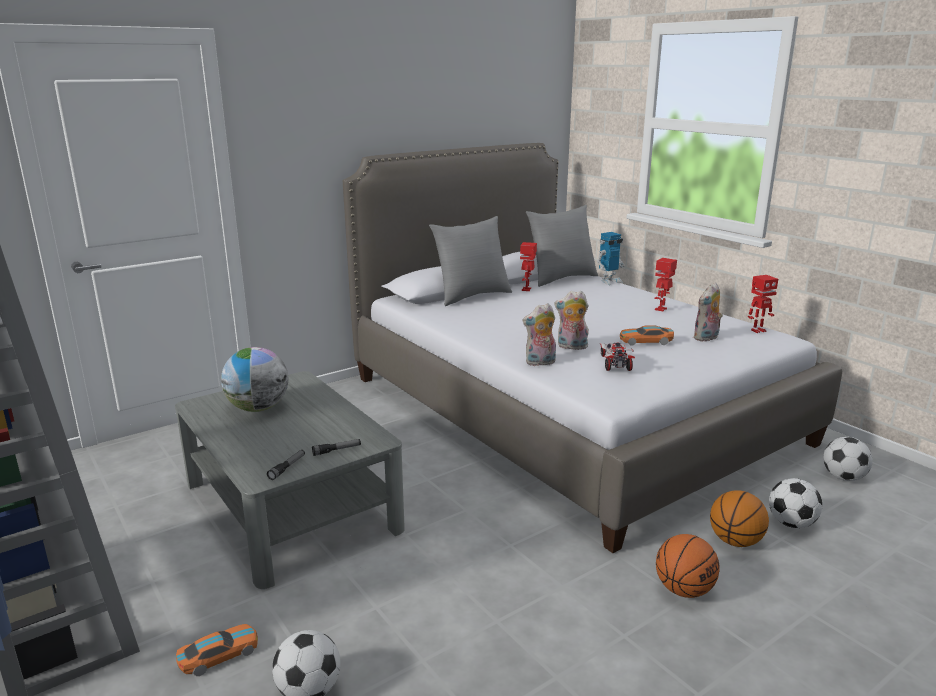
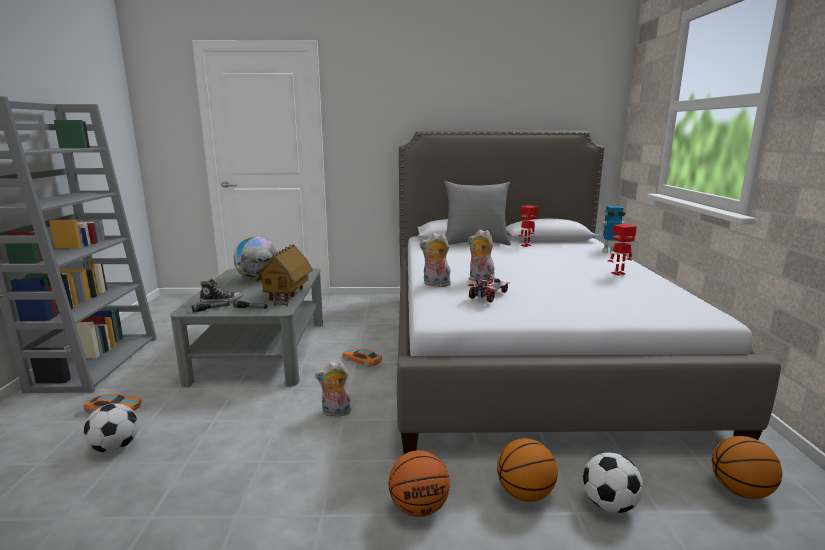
camera: 35 degrees right, 5 degrees down
(276, 453) = (222, 301): none -> shoe
(346, 420) = (287, 295): none -> toy house
(561, 278) = (570, 243): grey pillow -> none
(645, 341) = (553, 289): toy car -> toy car (362, 361)
(706, 338) = (620, 299): plush toy -> plush toy (336, 413)
(757, 330) = (692, 304): toy robot -> none
(843, 477) = (740, 491): football -> basketball

